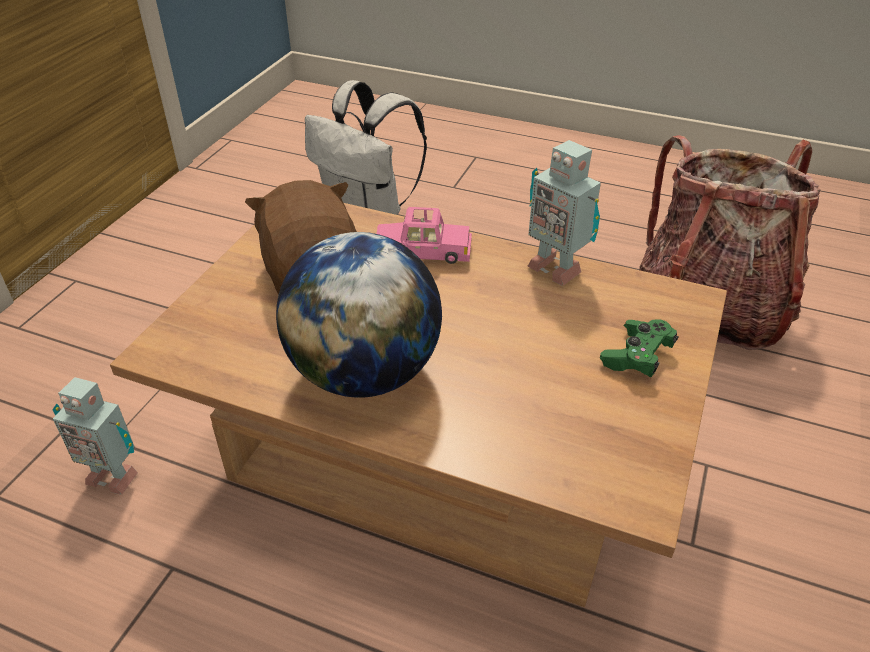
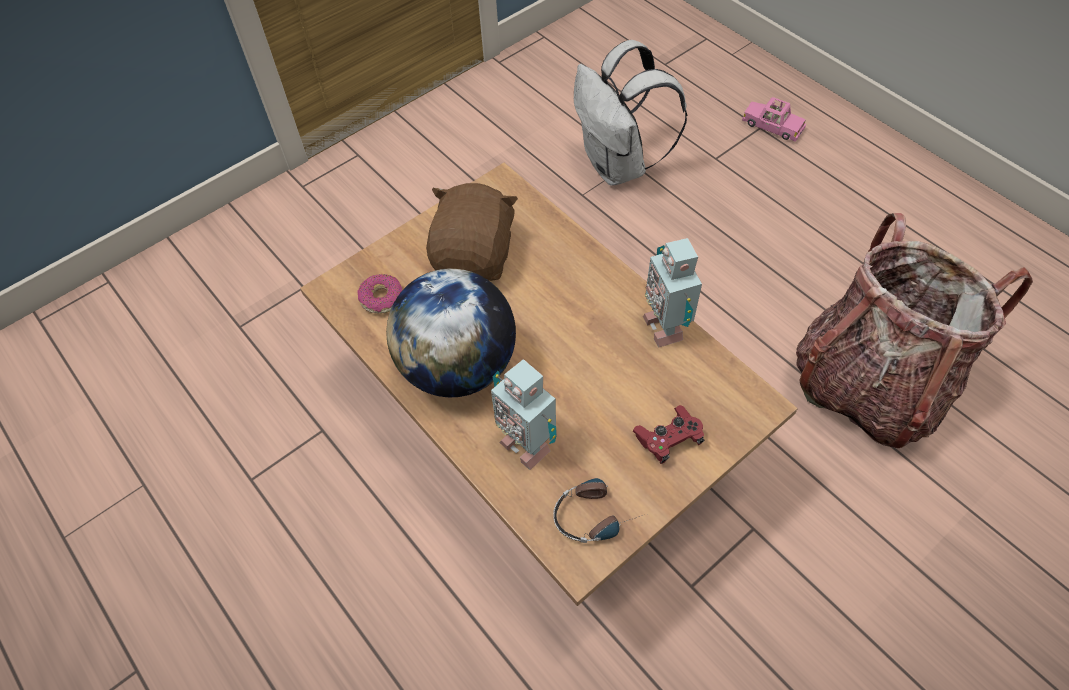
camera: 30 degrees right, 15 degrees up
(113, 475) = (315, 342): toy robot -> toy robot (526, 443)
(226, 341) = (382, 298): none -> donut
(423, 252) = (569, 268): pink toy car -> pink toy car (772, 126)
(624, 450) = (597, 514): none -> headphones
(637, 356) = (668, 439): green game controller -> red game controller

